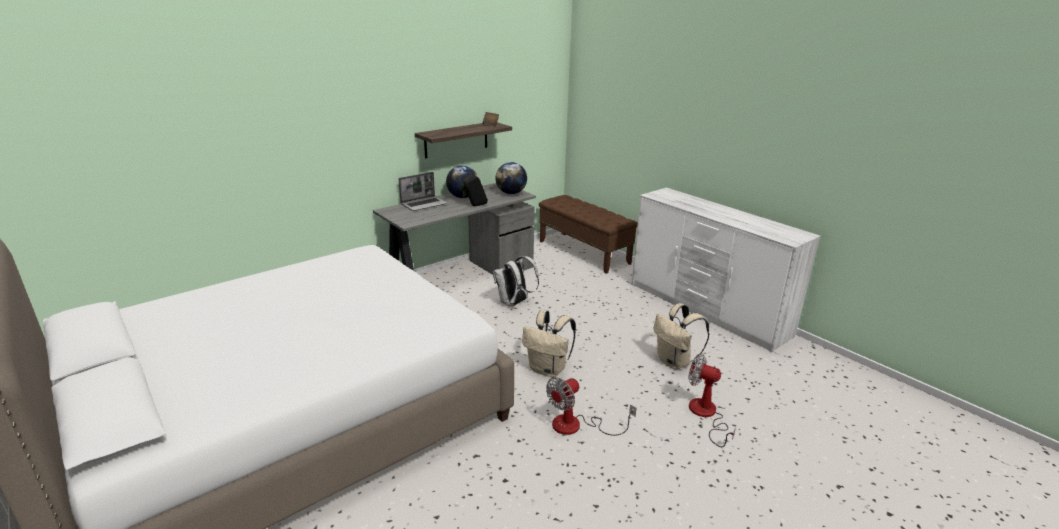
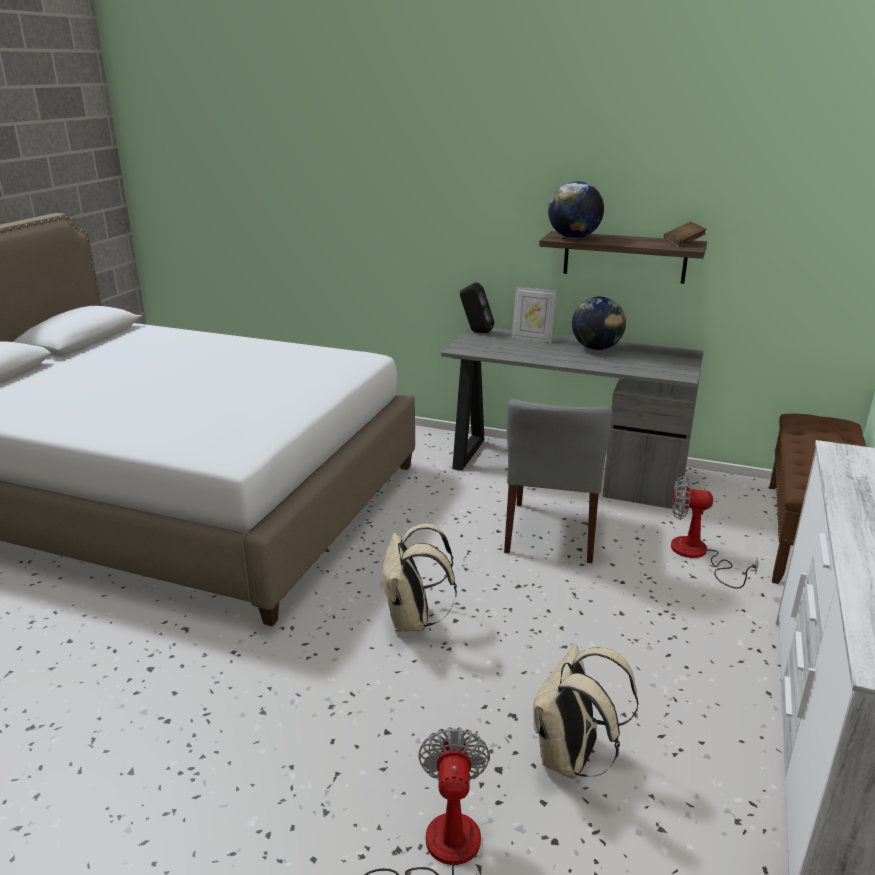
camera: 60 degrees right, 0 degrees up
(424, 204) = (532, 339): laptop -> picture frame
(475, 206) = (578, 362): black speaker -> black speaker (475, 332)
(511, 193) = (670, 367): globe -> globe (573, 238)
(514, 303) = (552, 532): white backpack -> grey chair
(577, 426) = (297, 694): fan -> fan (698, 555)

